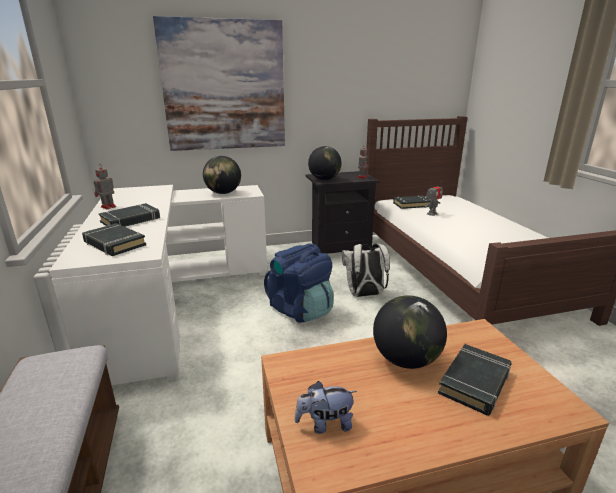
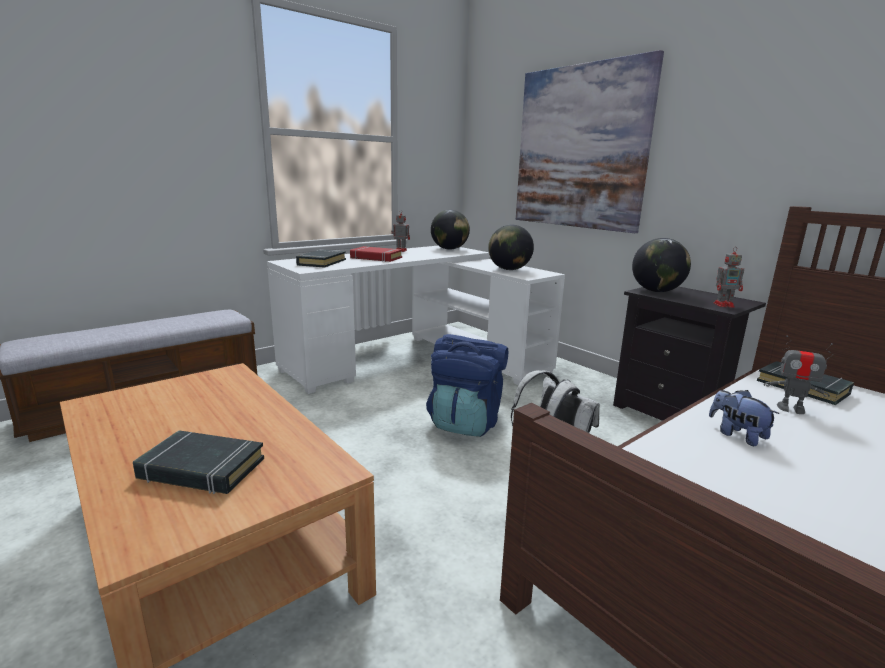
camera: 65 degrees right, 5 degrees down
(131, 220) = (376, 258): black book -> red book
(325, 424) = (142, 398): plush toy -> plush toy (737, 435)
(405, 360) = (245, 424): globe -> globe (449, 249)

